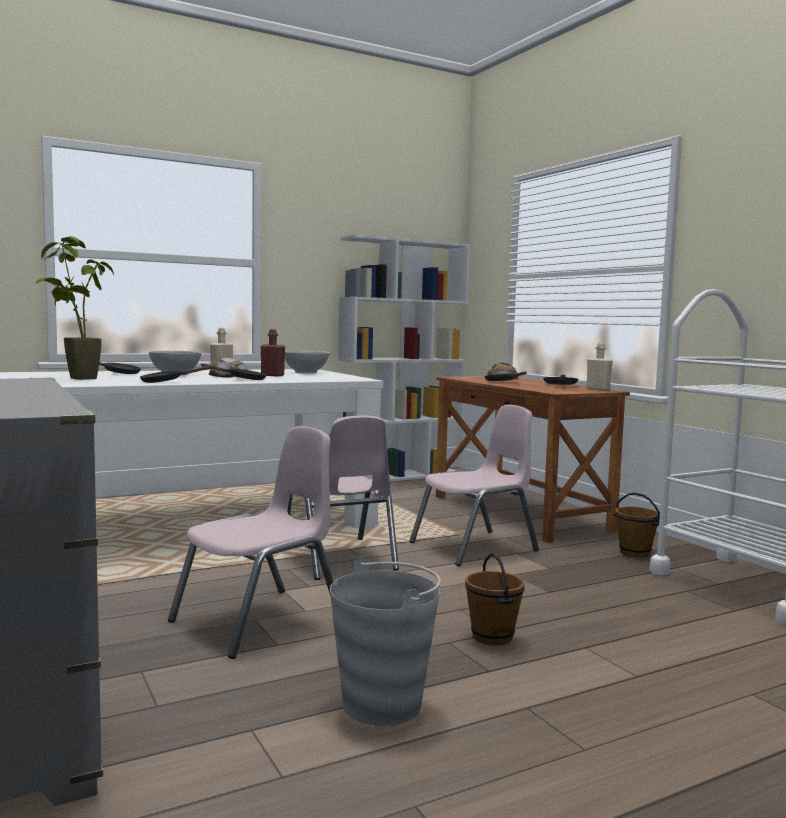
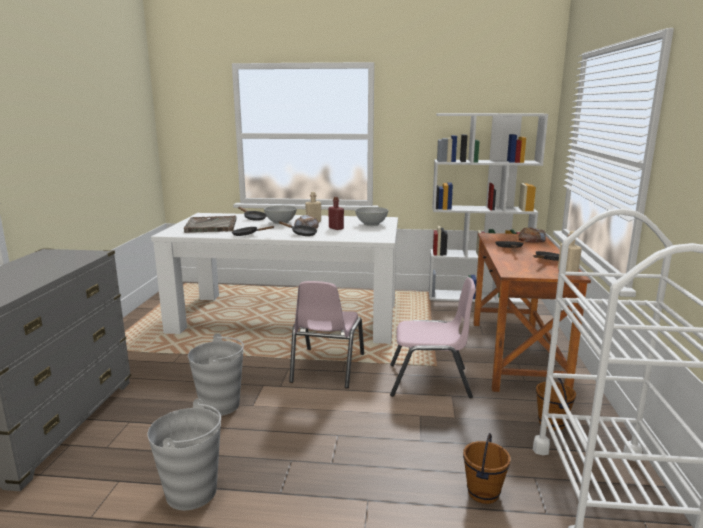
camera: 35 degrees right, 10 degrees up
(71, 378) = (211, 226): potted plant -> grey tray
(259, 621) = (220, 405): pink chair -> grey bucket
(493, 637) = (322, 467): brown bucket -> brown bucket (484, 493)

